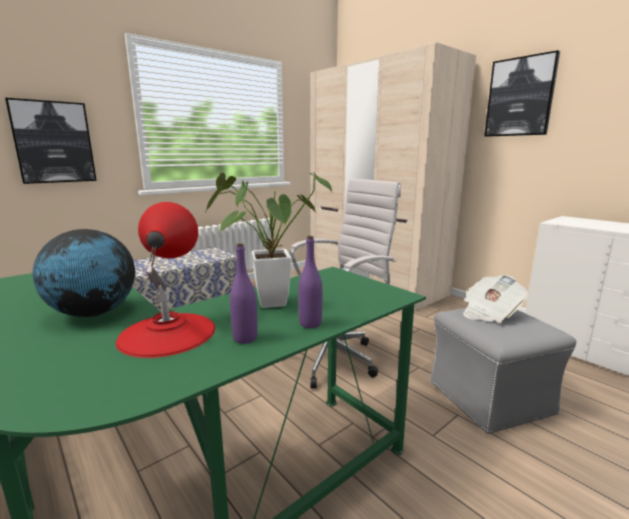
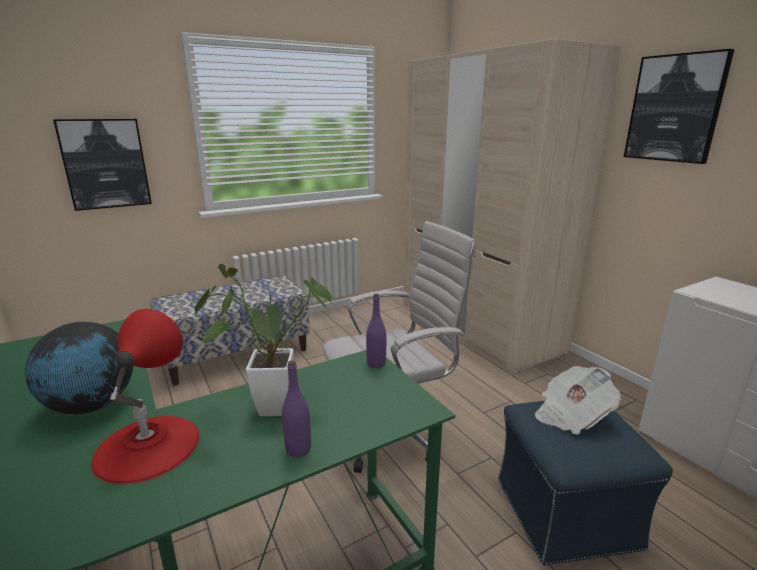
camera: 10 degrees right, 5 degrees up
(245, 338) = (219, 465): purple bottle -> purple bottle (376, 363)
(490, 398) = (566, 514): grey ottoman -> blue ottoman

